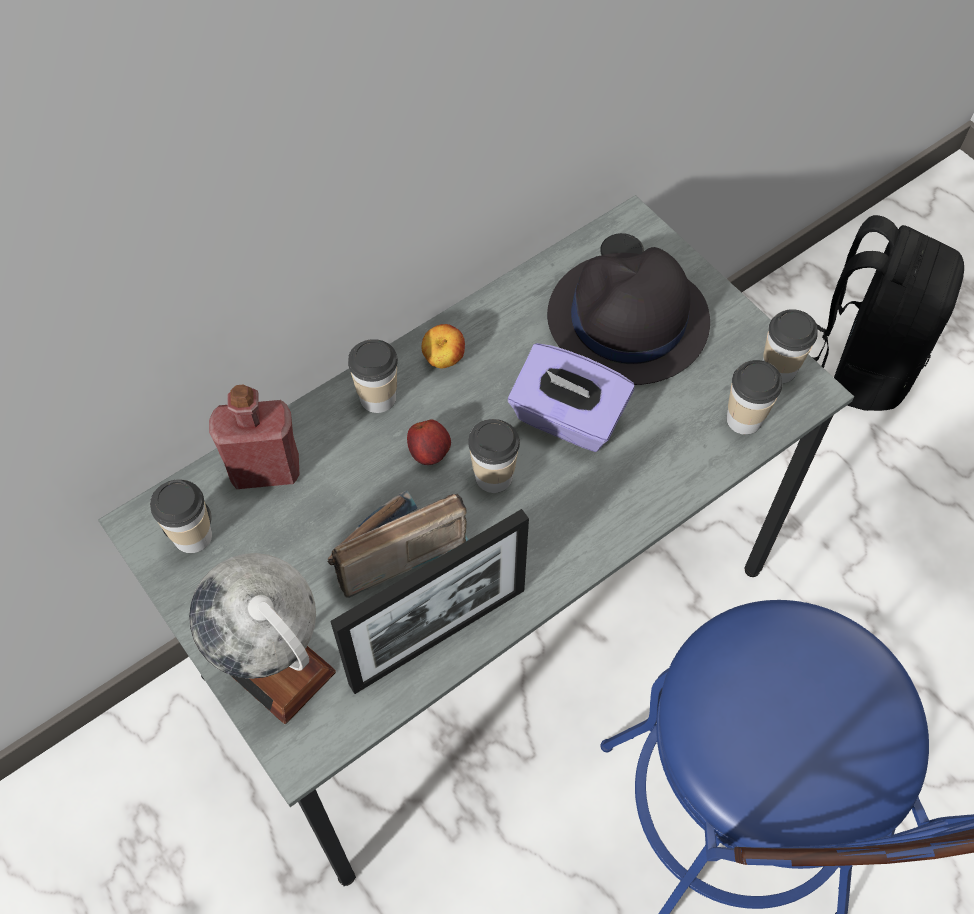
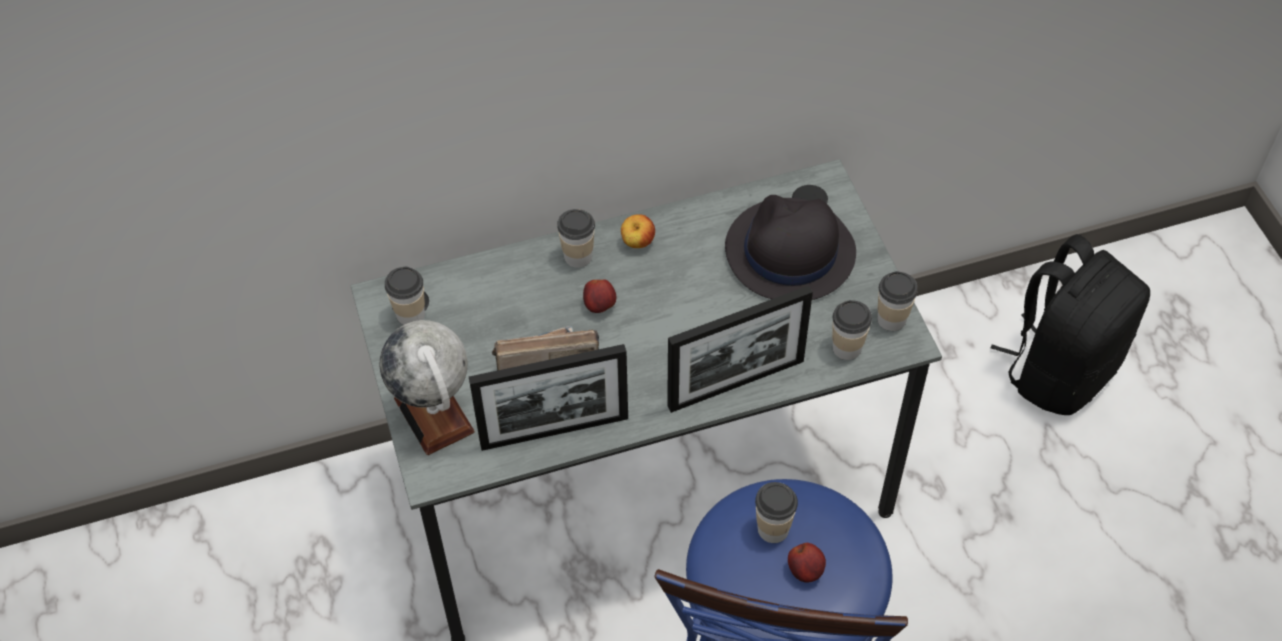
camera: 20 degrees right, 5 degrees down
(265, 470) = (477, 284): red bottle -> none
(493, 476) = (639, 335): cup -> cup (773, 529)
(567, 418) = (712, 310): purple tissue box -> none
(635, 503) = (736, 383): none -> picture frame
(824, 723) = (806, 571): none -> apple

